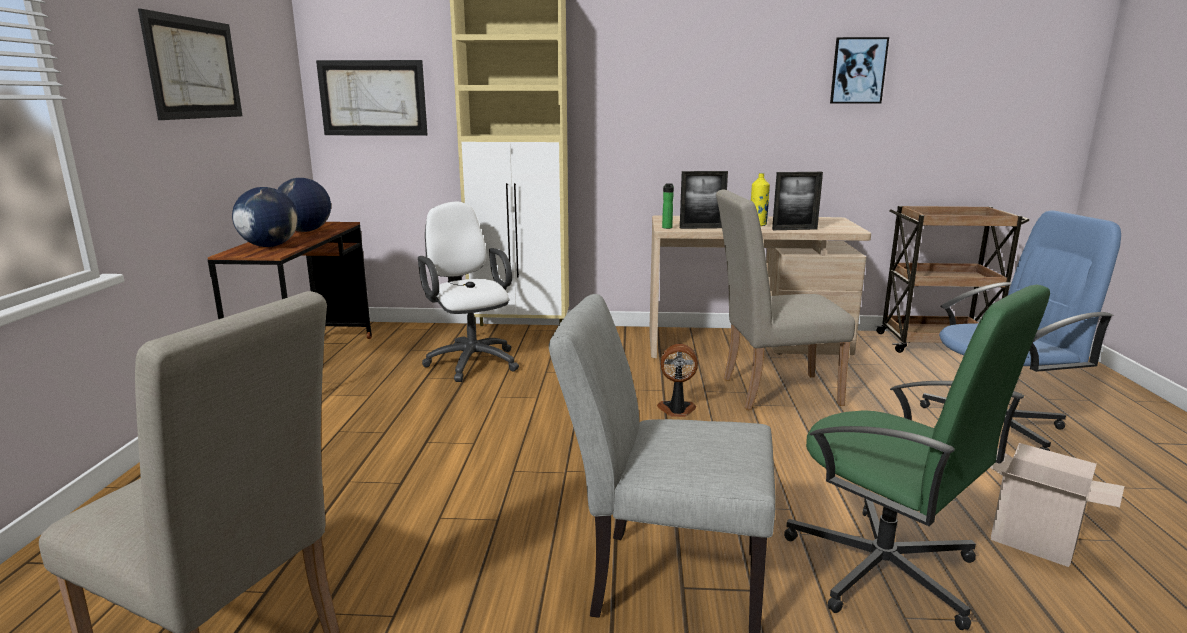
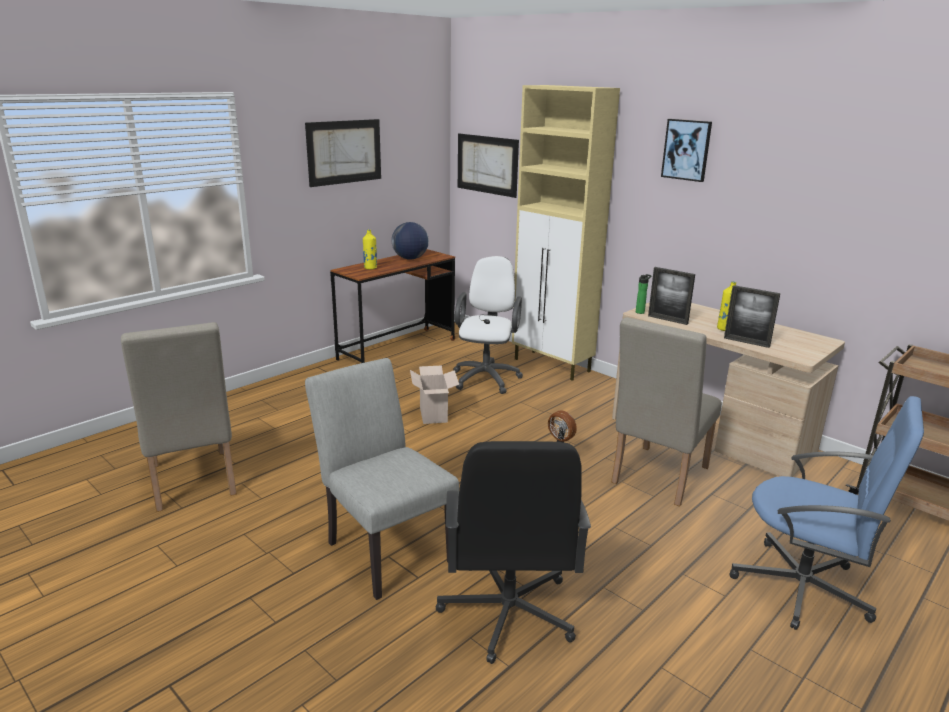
camera: 40 degrees right, 5 degrees up
(269, 246) = (370, 268): globe -> yellow bottle
(771, 391) = (656, 478): beige chair -> beige chair turned 90 degrees counterclockwise
(858, 71) = (884, 192): picture -> picture (686, 150)
(884, 569) = (507, 612): green office chair -> black office chair
(1036, 541) = (645, 662): cardboard box -> cardboard box (434, 415)

